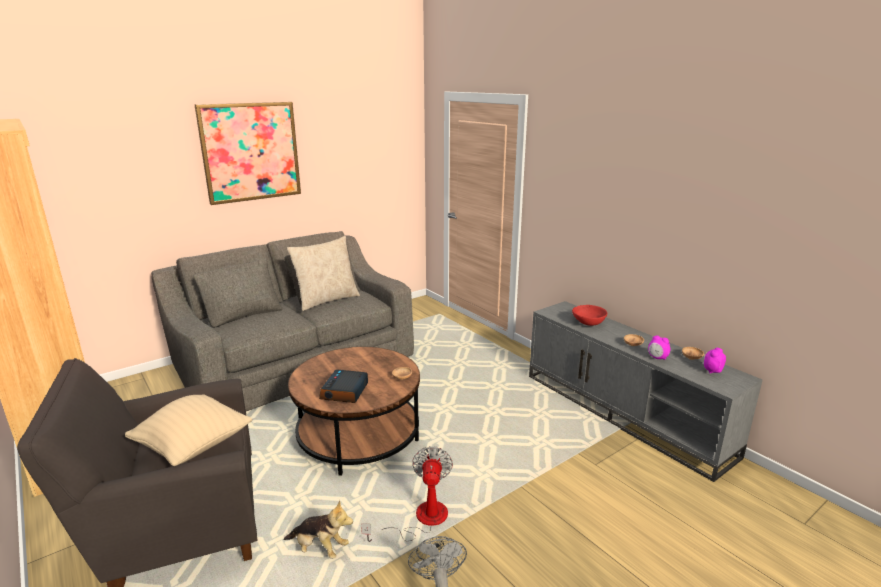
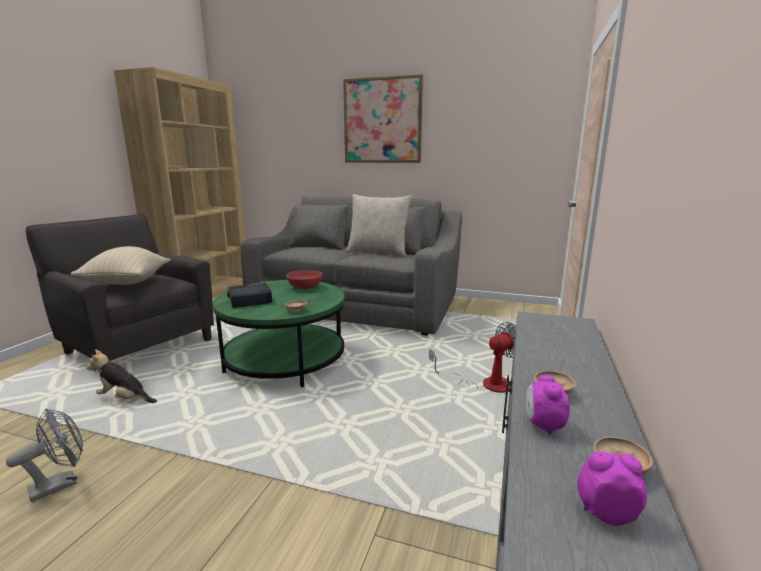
camera: 55 degrees right, 5 degrees down
(319, 548) = (125, 399): plush toy -> plush toy turned 120 degrees clockwise
(358, 435) = (285, 360): brown coffee table -> green coffee table
(421, 520) = (179, 432): fan -> fan (485, 384)
(588, 323) = (556, 345): red bowl -> red bowl (305, 287)

